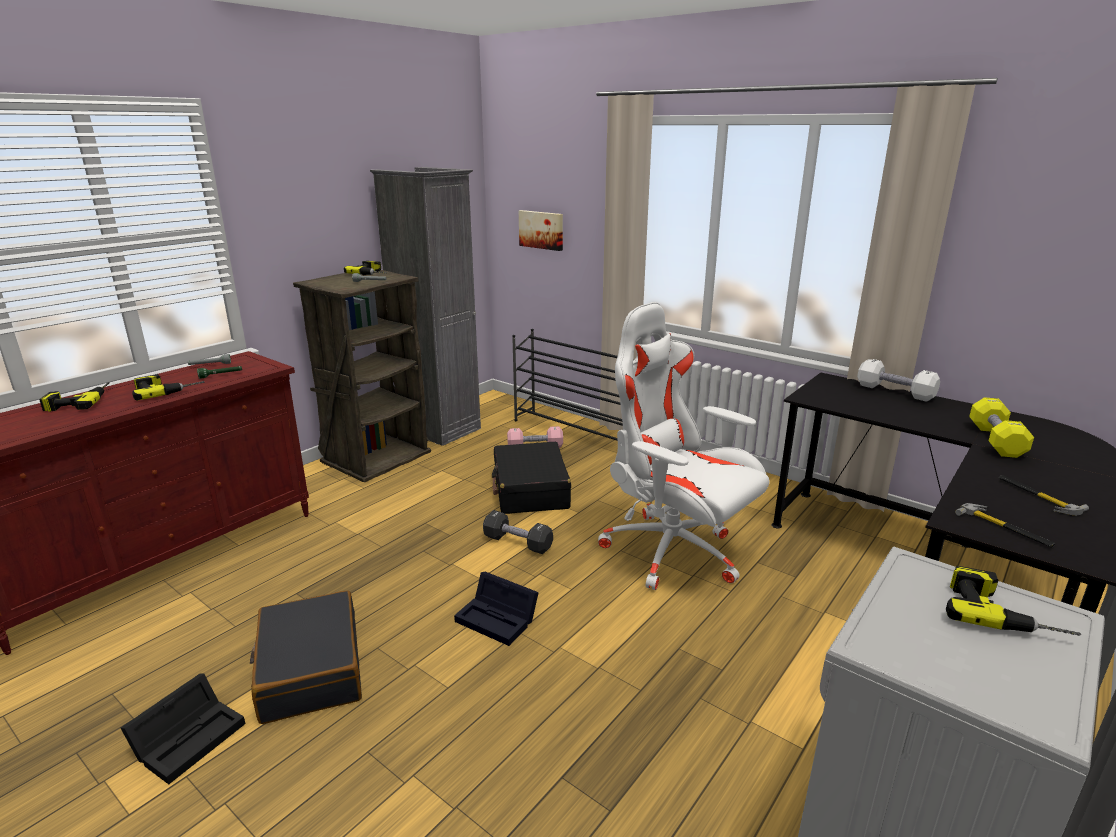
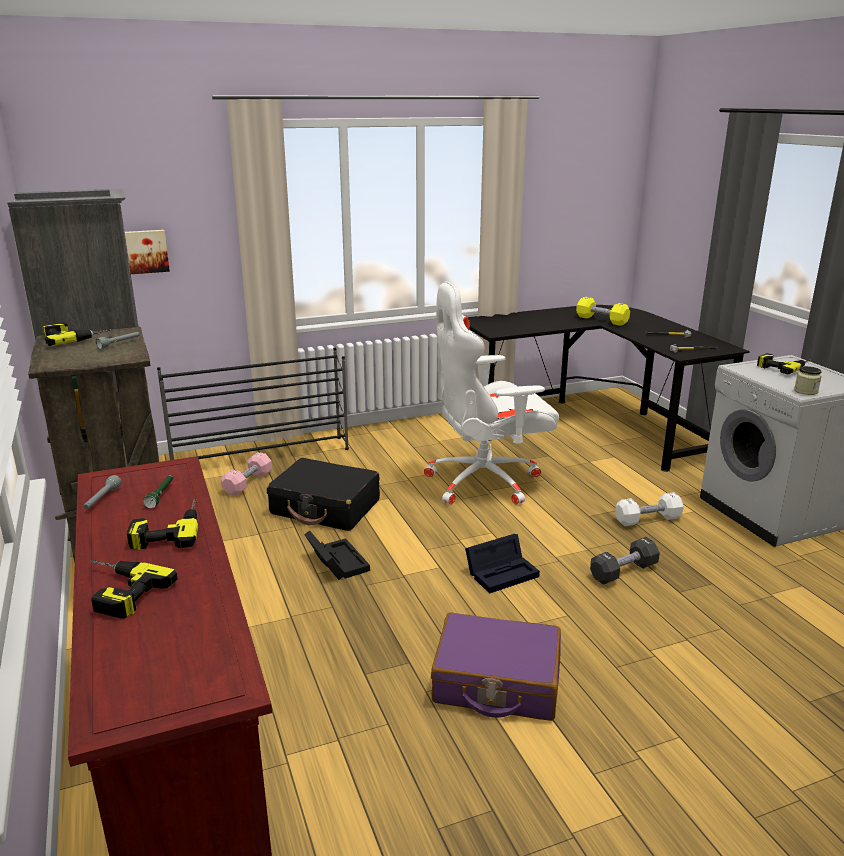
camera: 60 degrees left, 0 degrees up
(191, 736) = (543, 767): black storage box -> black storage box (336, 562)
(310, 669) = (496, 682): black suitcase -> purple suitcase
(517, 543) = (404, 536): black dumbbell -> black dumbbell (623, 572)
(888, 651) = (806, 391): none -> jar
(895, 392) = (513, 315): white dumbbell -> white dumbbell (648, 520)

